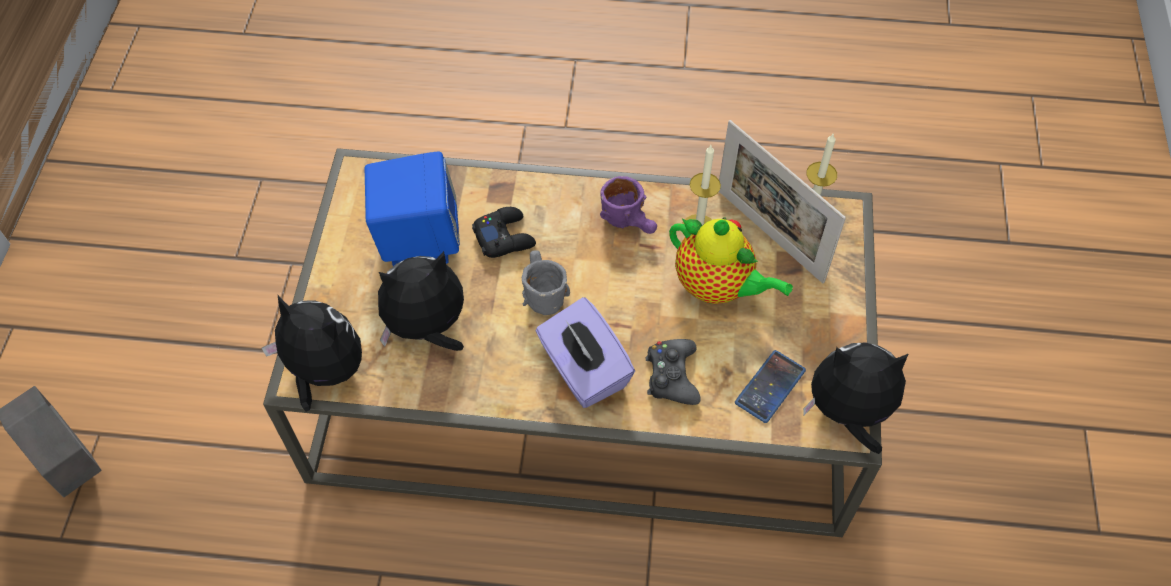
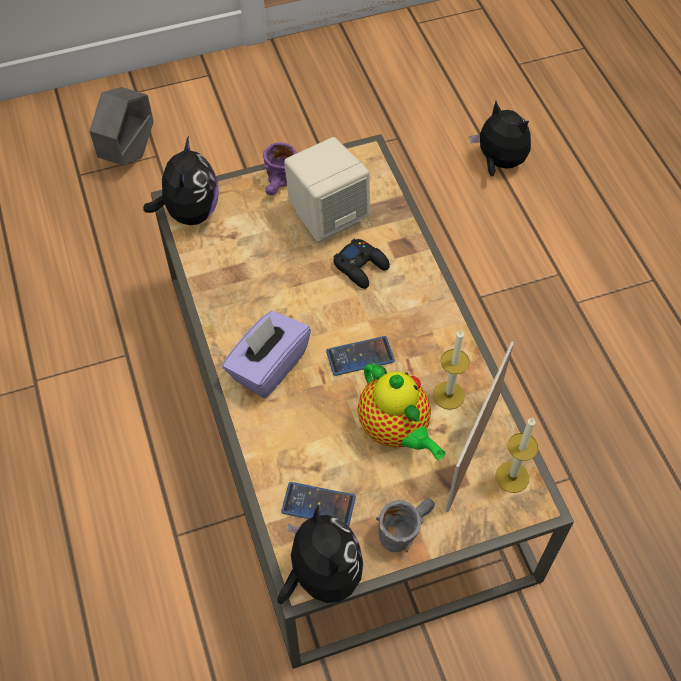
camera: 65 degrees right, 0 degrees up
(418, 240) = (328, 216): blue speaker -> beige speaker
(427, 328) = (255, 255): plush toy -> plush toy (498, 162)
(540, 291) = (324, 309): grey mug -> grey mug (404, 527)
(615, 282) = (360, 356): none -> phone
(631, 222) = (426, 344): purple mug -> purple mug (280, 185)
(672, 376) = (292, 428): black game controller -> none
(717, 287) = (396, 430): teapot -> teapot turned 45 degrees counterclockwise

